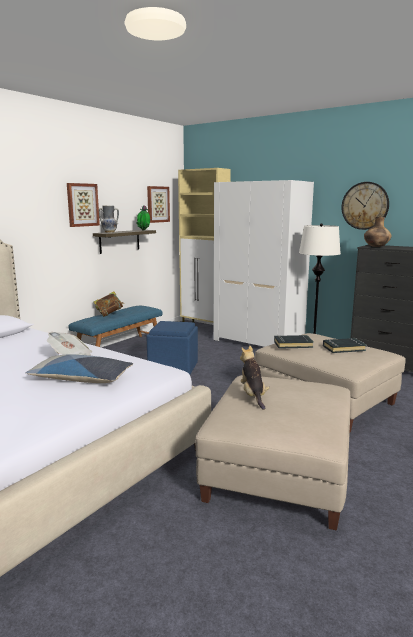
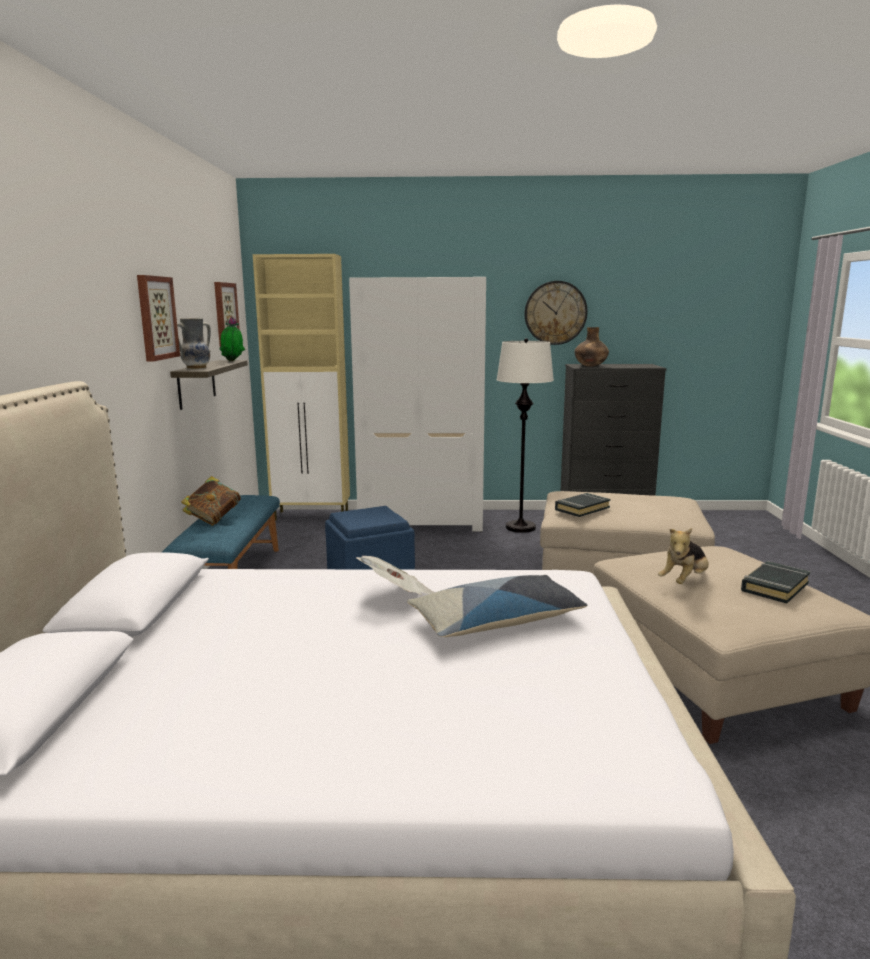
camera: 35 degrees left, 0 degrees up
(253, 395) = (684, 581): plush toy -> plush toy turned 90 degrees counterclockwise
(343, 348) = (638, 501): black book -> black book (774, 587)

